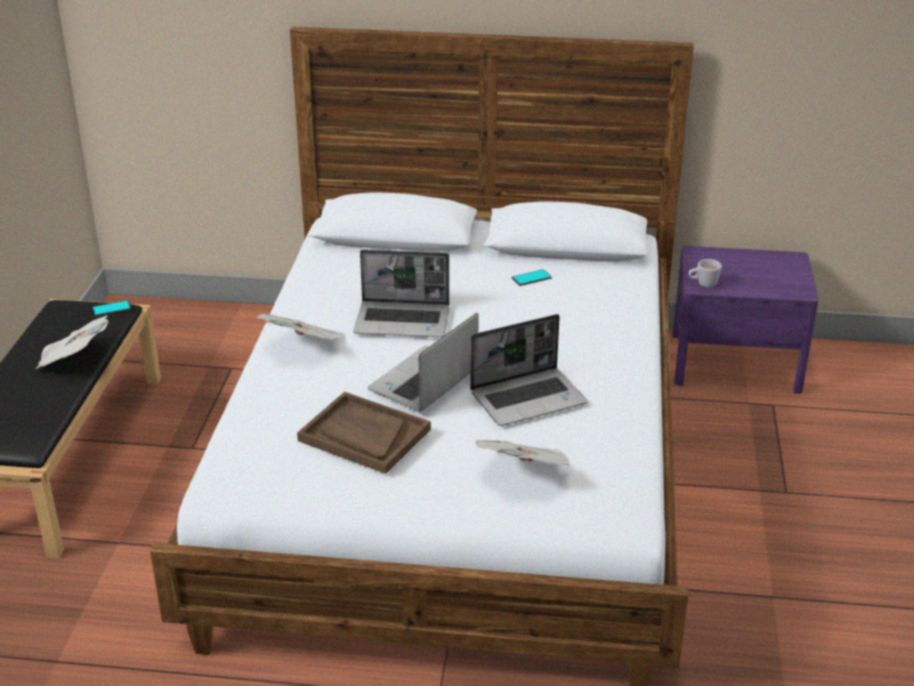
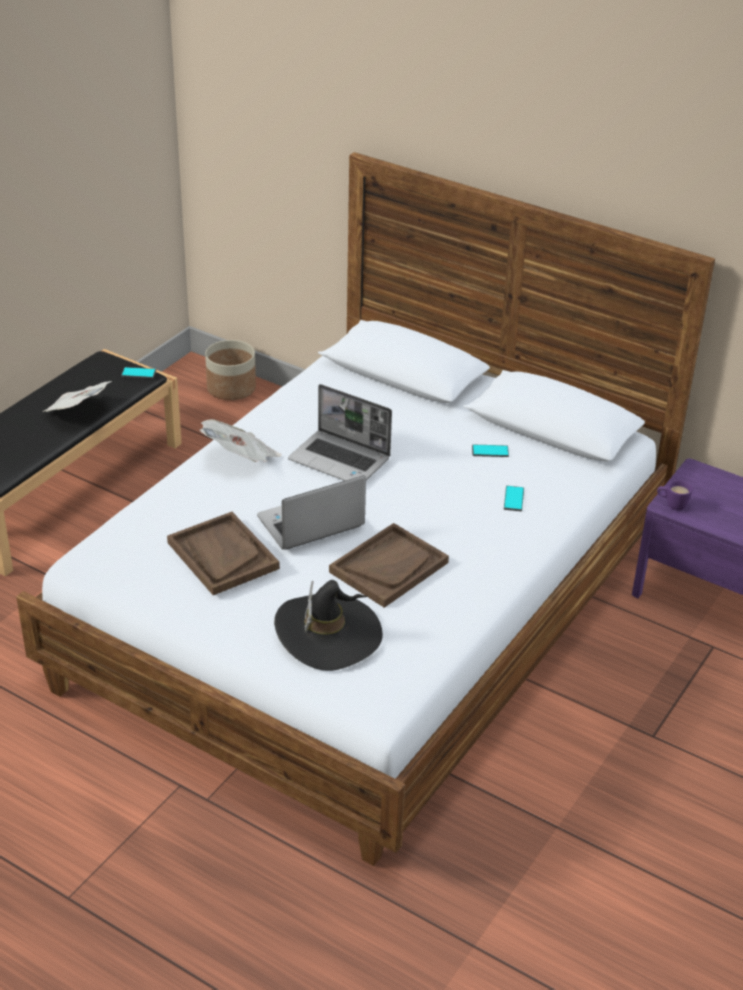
camera: 25 degrees right, 5 degrees up
(175, 316) = (231, 388): none -> planter
(525, 472) = (328, 634): newspaper -> black hat
(529, 398) = (389, 567): laptop -> brown tray
(587, 310) = (514, 499): none -> phone
(703, 284) = (672, 504): white mug -> purple mug

